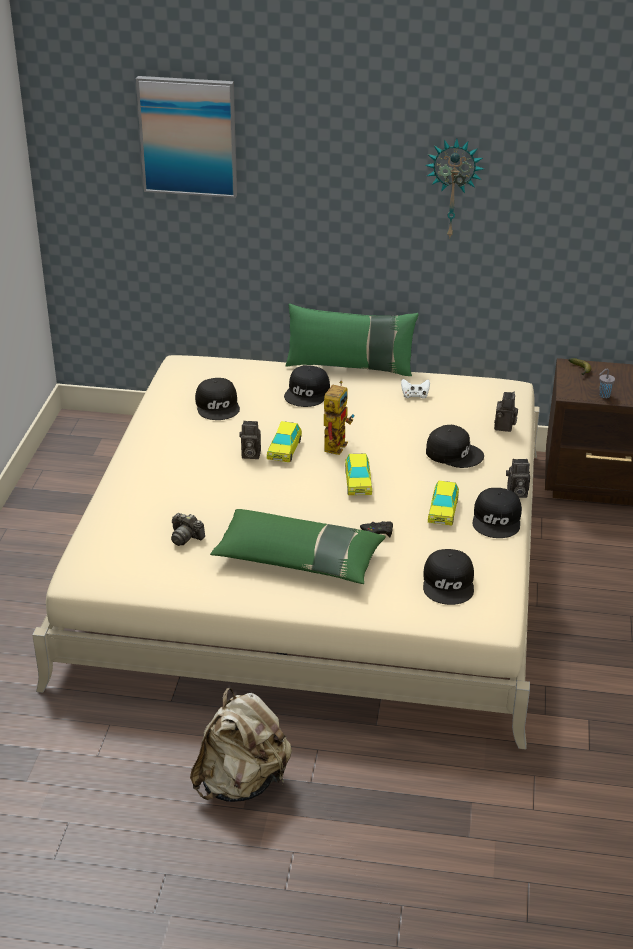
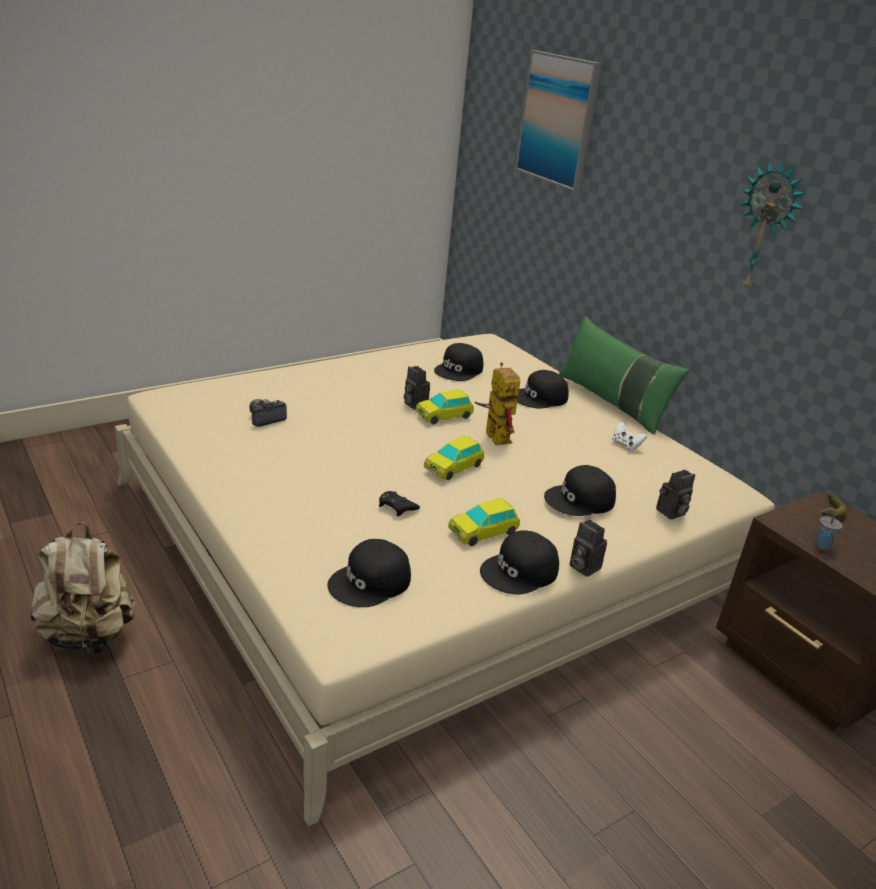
camera: 45 degrees right, 5 degrees down
(185, 537) = (265, 419): camera -> camera turned 60 degrees clockwise
(298, 559) = (301, 481): green pillow -> none
(335, 443) = (492, 435): toy robot -> toy robot turned 90 degrees counterclockwise
(454, 453) = (580, 500): black cap -> black cap turned 90 degrees clockwise

